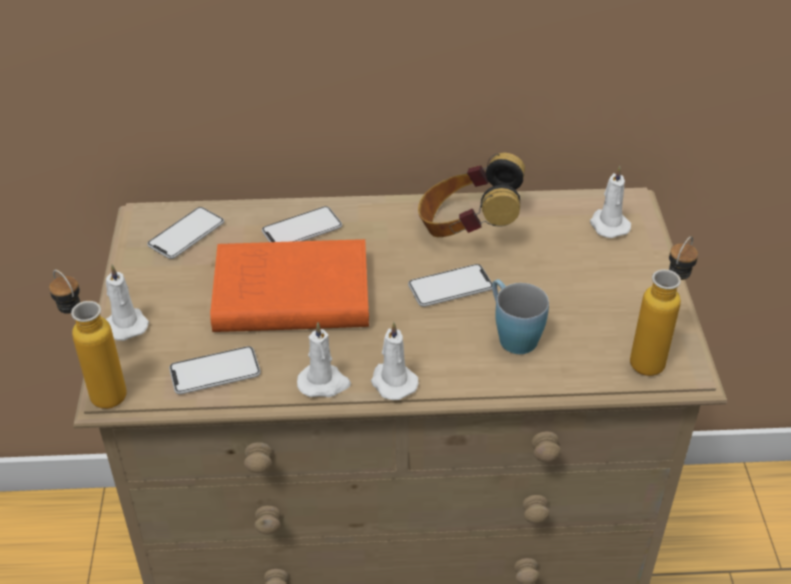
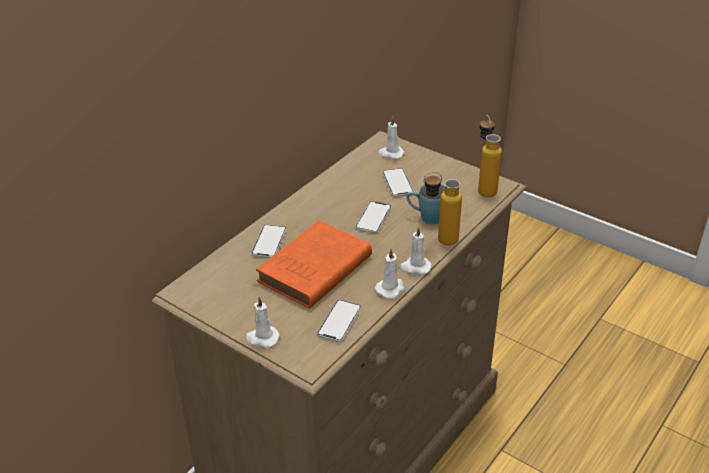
camera: 50 degrees left, 5 degrees down
(100, 388) = (301, 369): bottle -> bottle (439, 240)
(186, 234) = (217, 283): phone -> phone (397, 183)
(467, 228) = (339, 192): headphones -> none

